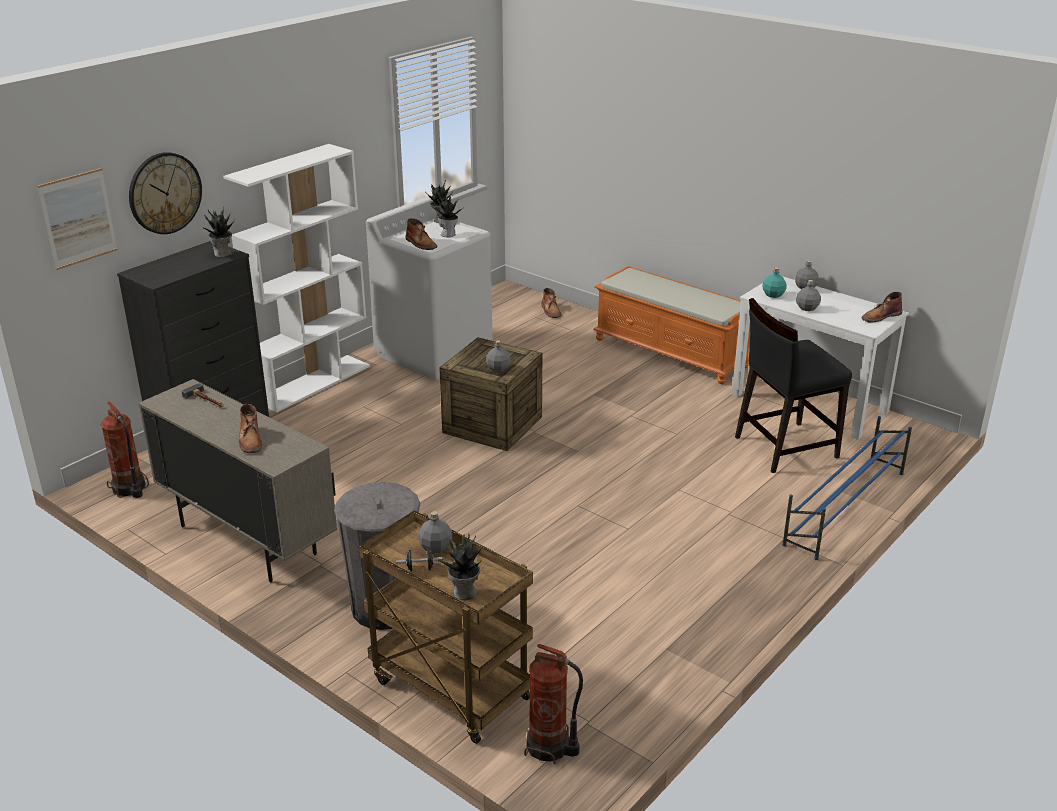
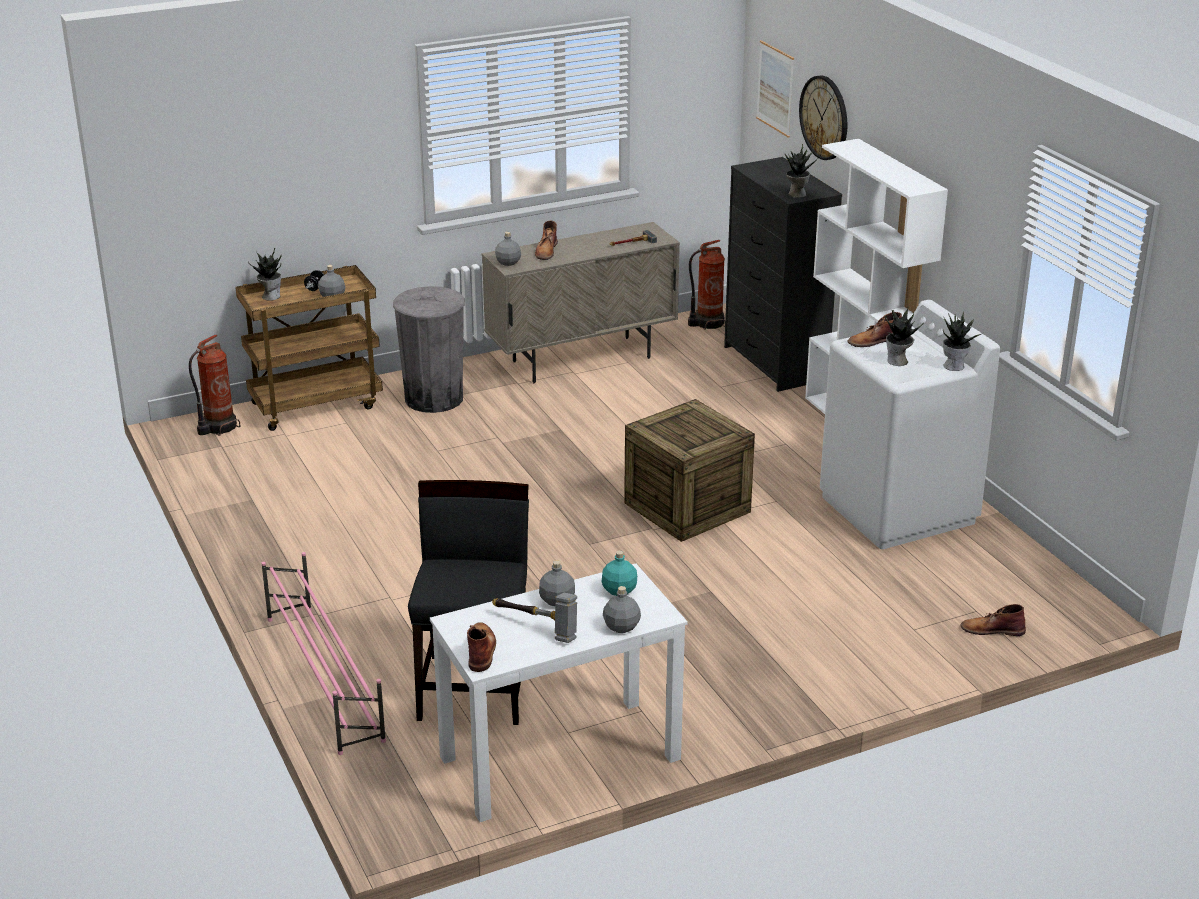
camera: 115 degrees right, 0 degrees up
(250, 440) = (546, 251): brown boot -> brown boot turned 90 degrees counterclockwise
(498, 369) = (663, 428): grey bottle -> grey bottle (507, 263)
(671, 352) = (789, 693): orange bench -> none
(839, 307) = (537, 627): none -> hammer
(844, 508) = (324, 676): blue shoe rack -> pink shoe rack

